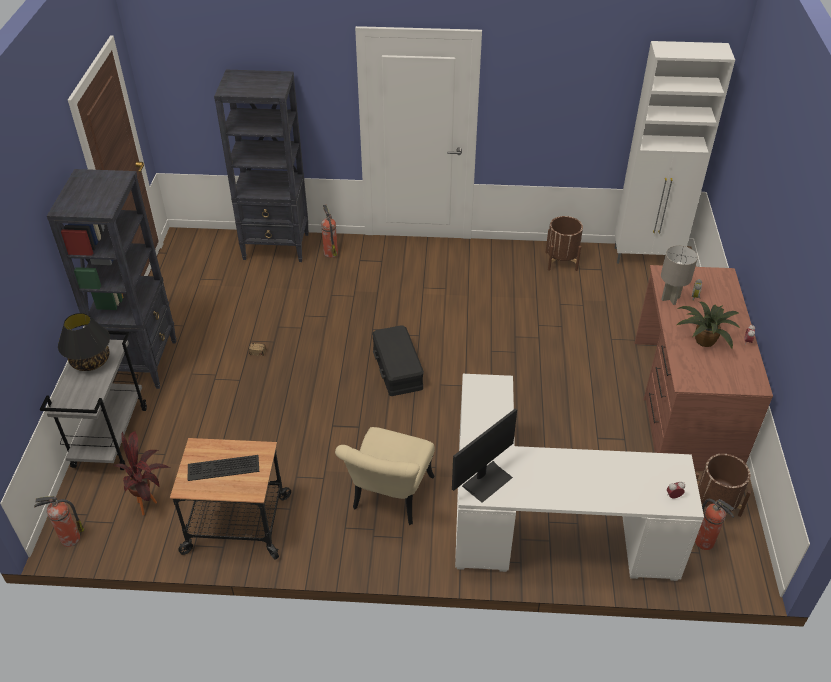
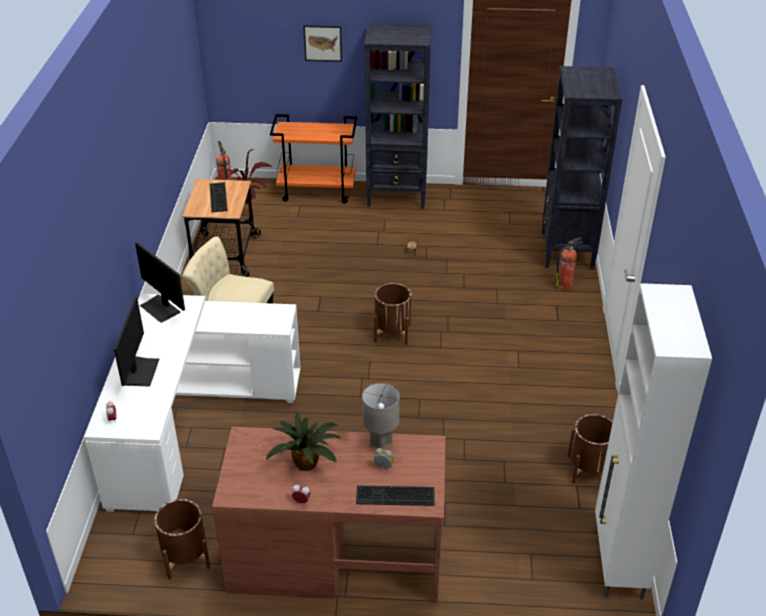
camera: 90 degrees right, 5 degrees down
(29, 280) = (323, 43): none -> picture
(90, 361) = (328, 130): black table lamp -> none
(110, 436) = (317, 191): grey cart -> orange cart
(396, 368) = (392, 333): black storage box -> brown planter
(596, 483) = (141, 371): none -> monitor
(705, 542) = (143, 541): fire extinguisher -> none
(724, 291) = (394, 497): none -> keyboard

